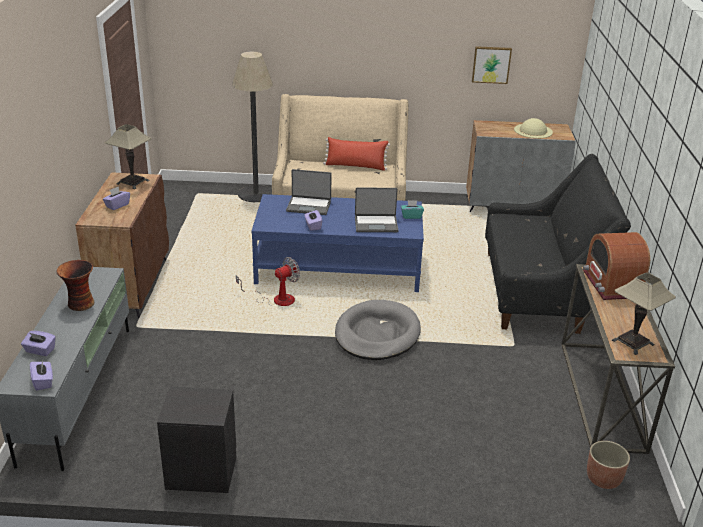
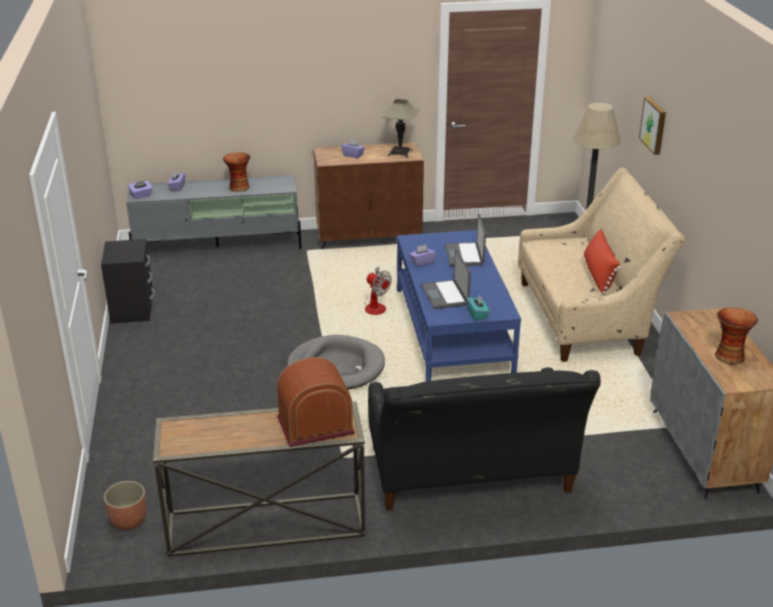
camera: 80 degrees right, 0 degrees up
(491, 64) = (750, 240): picture -> picture (654, 125)
(533, 131) = (729, 356): beige hat -> vase
(632, 342) = (193, 434): table lamp -> none

